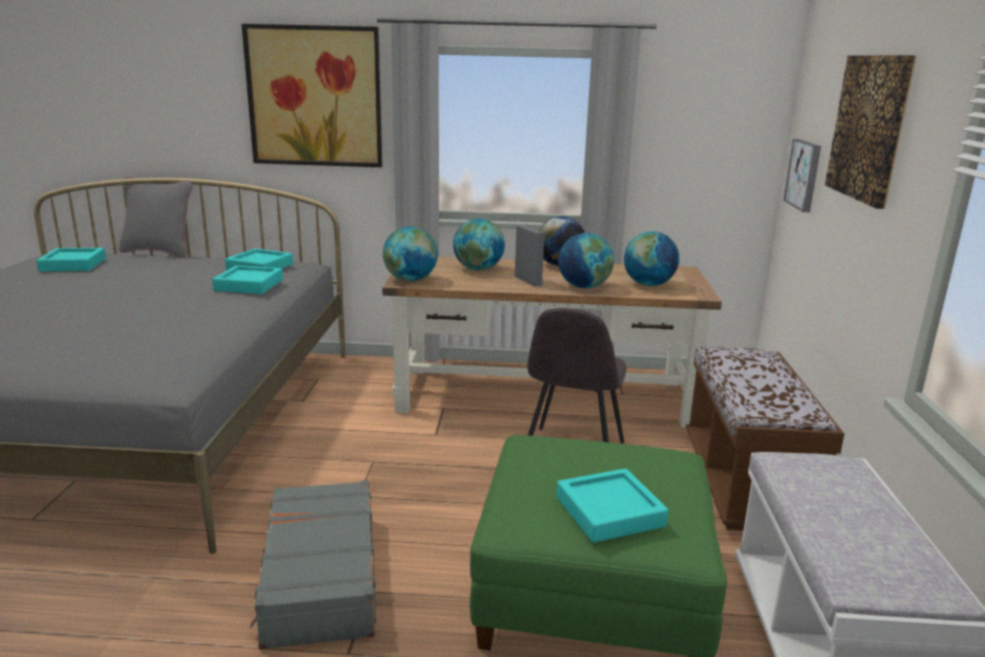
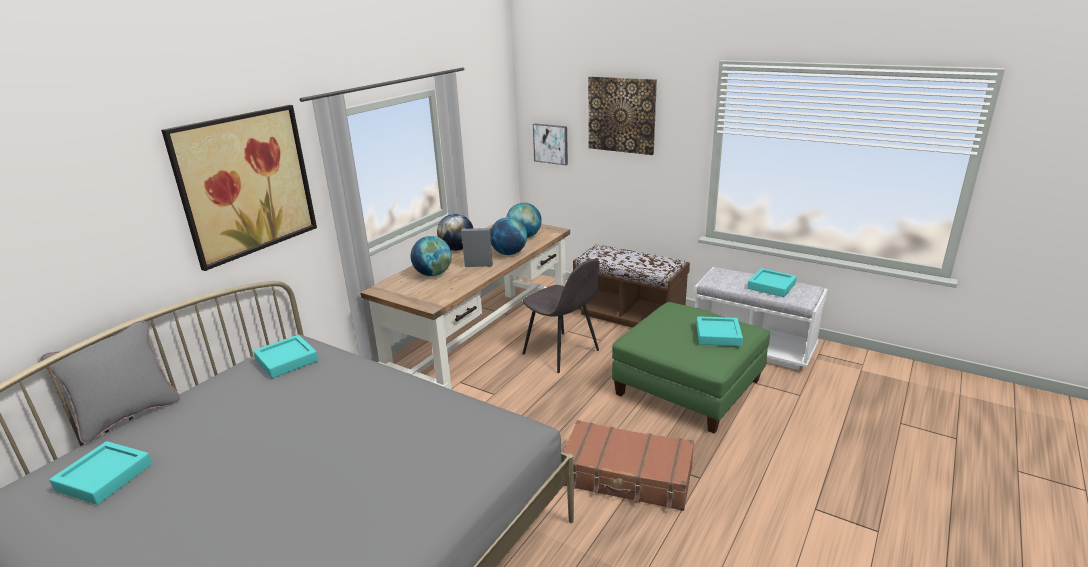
camera: 60 degrees left, 5 degrees up
(249, 285) = (338, 371): turquoise tray -> turquoise tray (771, 286)
(319, 577) = (627, 476): grey suitcase -> brown suitcase
(410, 280) = (429, 301): globe -> none

